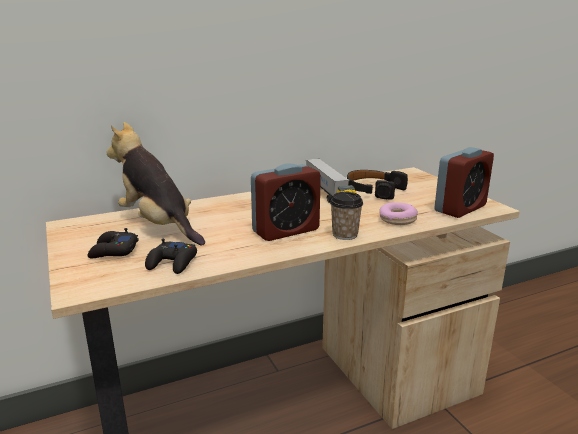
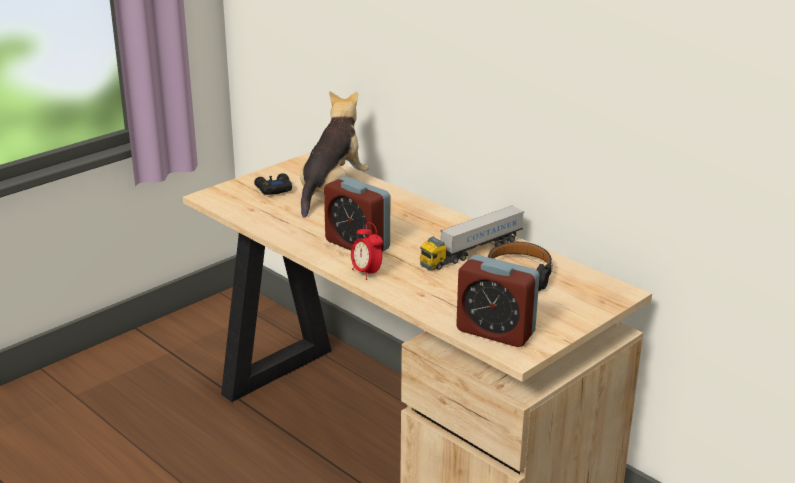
camera: 70 degrees right, 5 degrees up
(173, 263) = (265, 214): black game controller -> none
(345, 235) = (366, 273): cup -> alarm clock
(397, 219) = (428, 296): donut -> none

